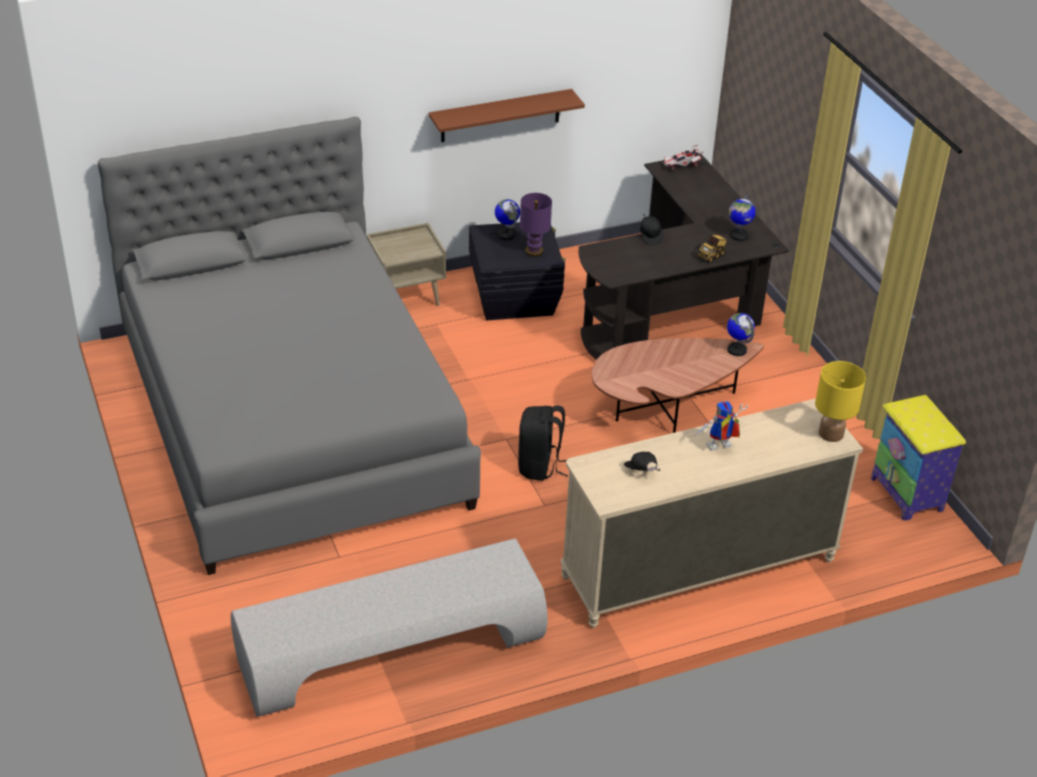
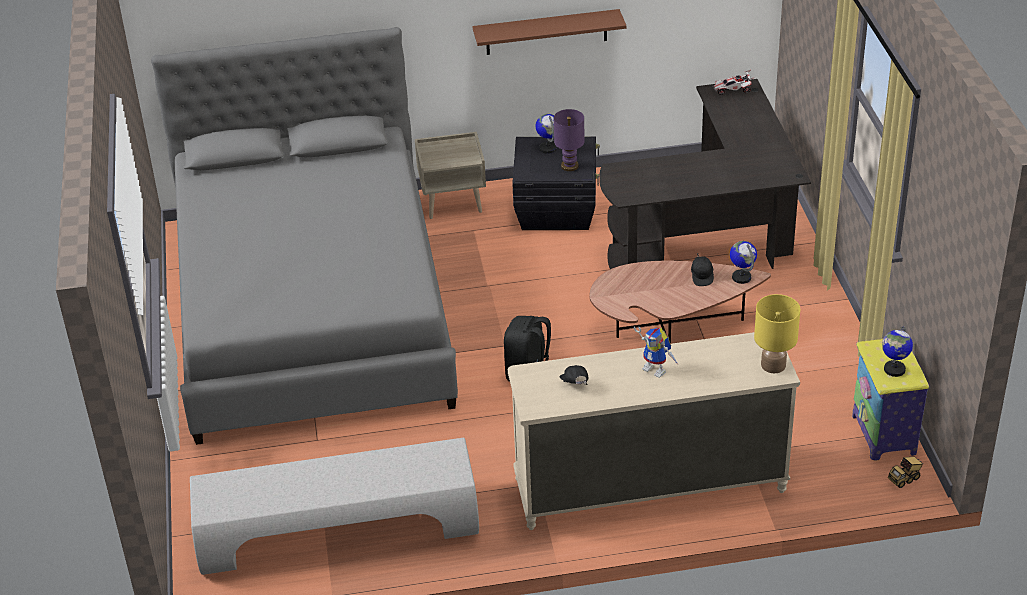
camera: 15 degrees right, 0 degrees up
(650, 236) = (676, 159): black cap -> black cap (702, 277)
(712, 256) = (730, 182): toy truck -> toy truck (904, 479)
(718, 448) = (657, 369): toy robot -> toy robot turned 135 degrees counterclockwise
(739, 236) = (765, 164): globe -> globe (894, 369)

